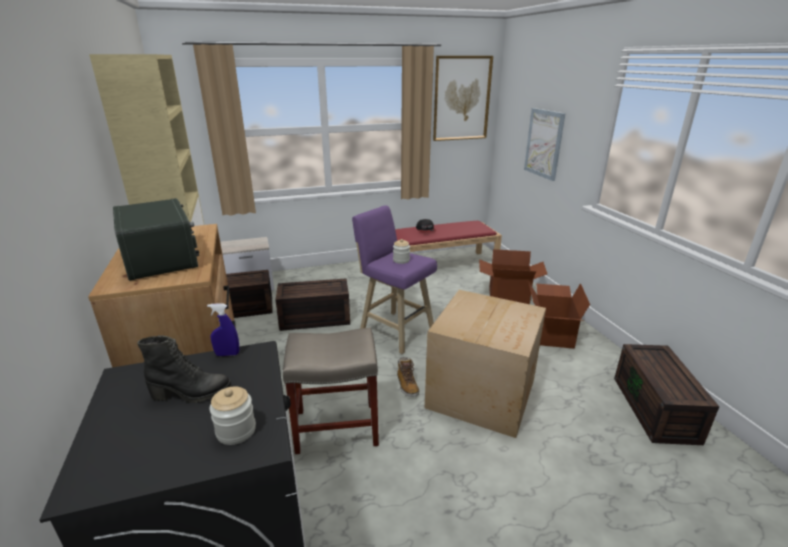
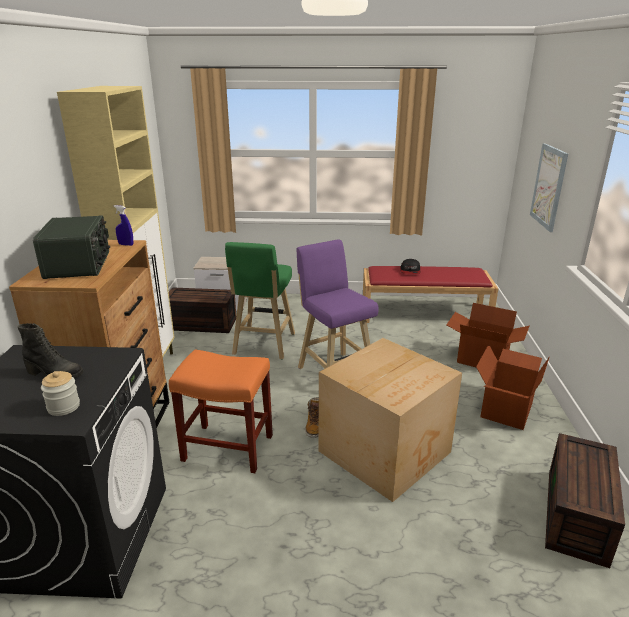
camera: 20 degrees right, 0 degrees up
(227, 354) = (100, 351): blue spray bottle -> blue spray bottle (126, 244)
(314, 319) = (263, 345): brown storage box -> green stool
(335, 427) = (226, 448): beige stool -> orange stool
(401, 260) = (339, 298): jar -> none
(461, 98) = (472, 127): picture -> none

